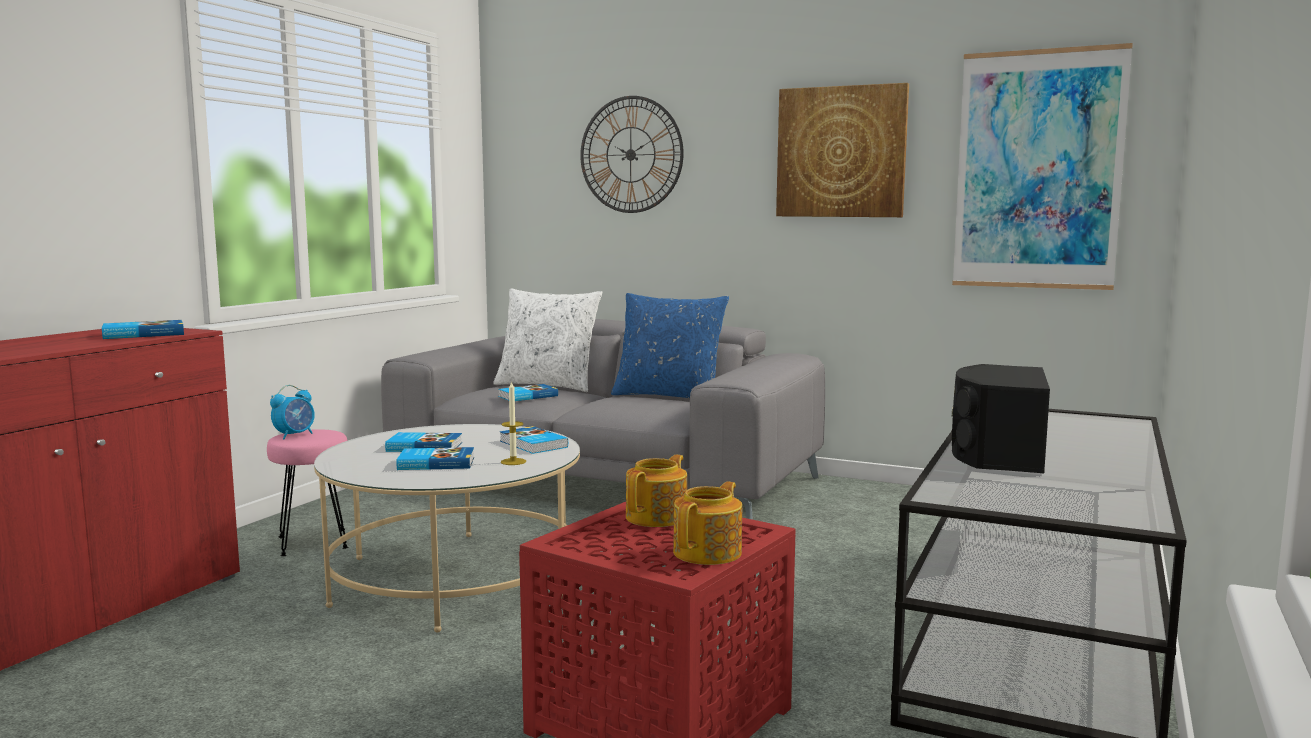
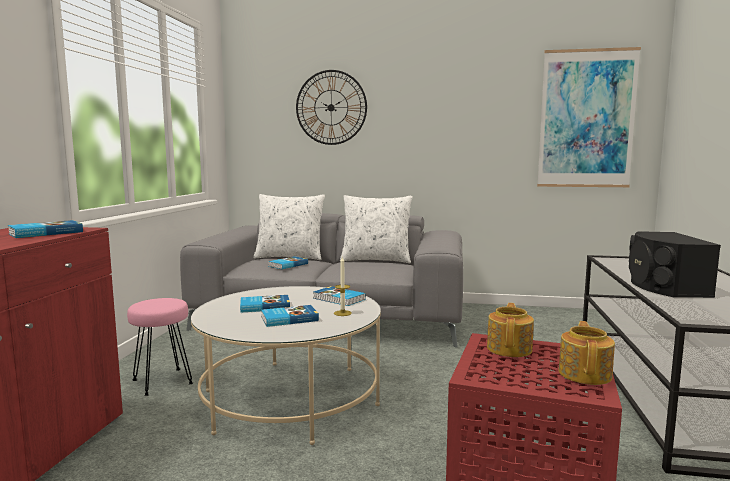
camera: 15 degrees left, 0 degrees up
(295, 435) = (148, 304): alarm clock -> none
(669, 396) = (376, 260): blue pillow -> white pillow
(841, 152) = (469, 107): picture -> none

